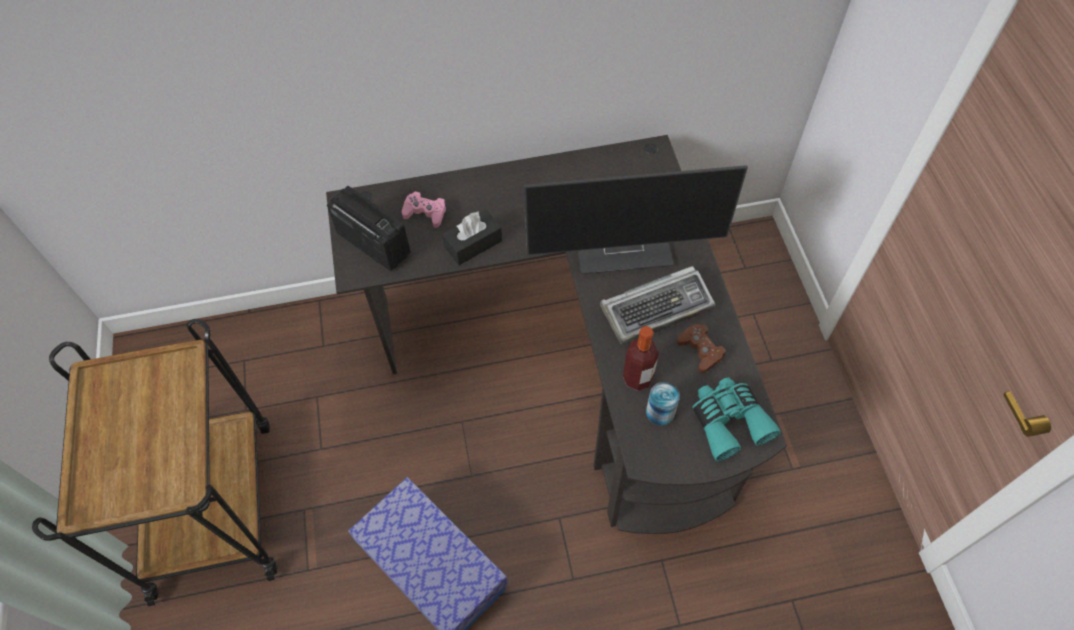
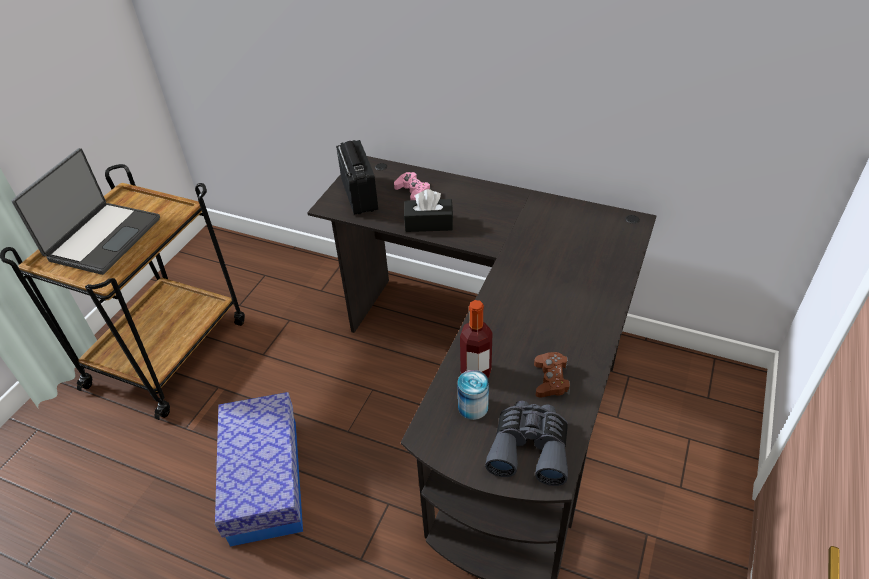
camera: 35 degrees right, 15 degrees down
(126, 443) = (103, 238): none -> laptop
(624, 247) = (549, 275): monitor -> none
(658, 308) = (539, 330): keyboard -> none
(728, 421) = (529, 448): turquoise binoculars -> grey binoculars

